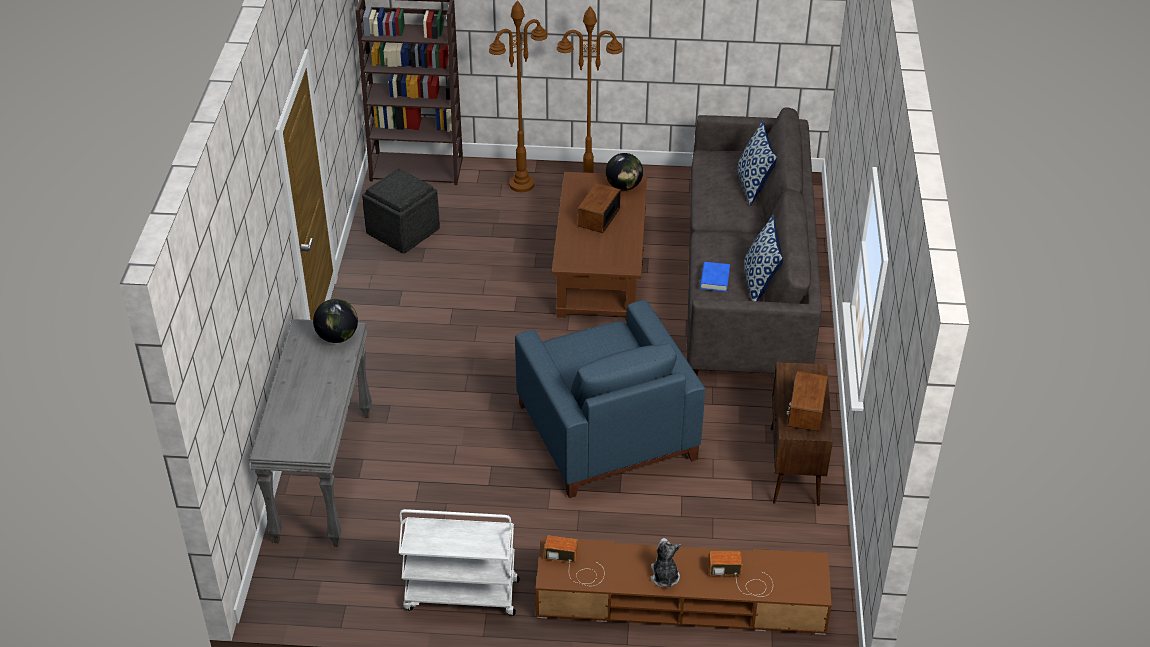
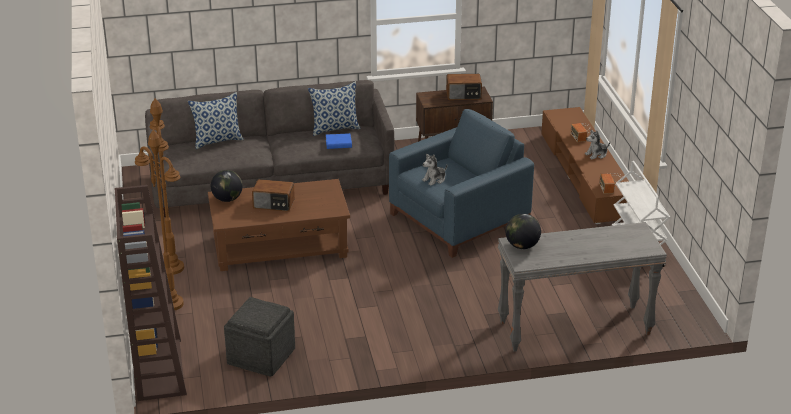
camera: 105 degrees left, 10 degrees down
(589, 344) = (434, 179): none -> plush toy

